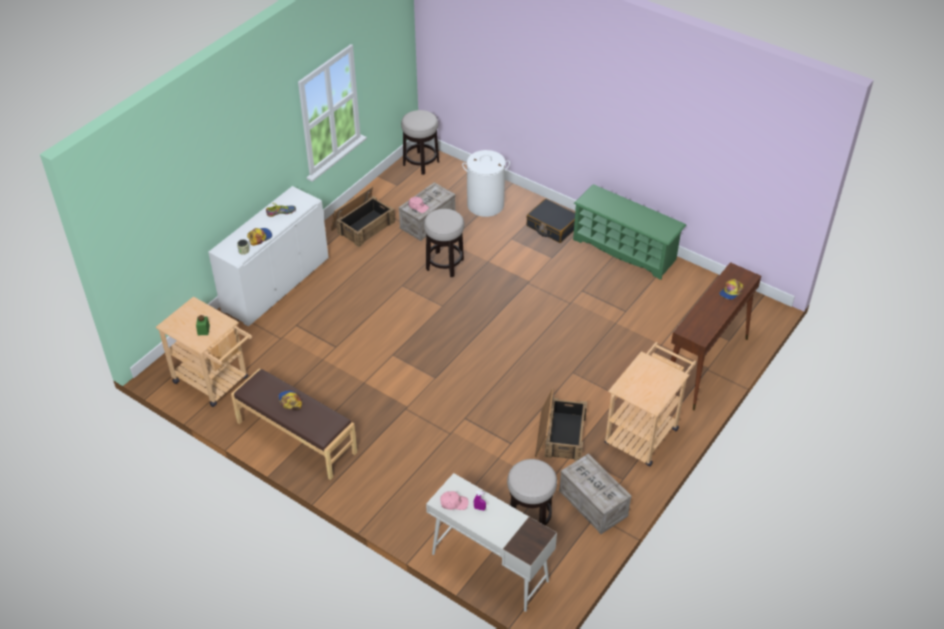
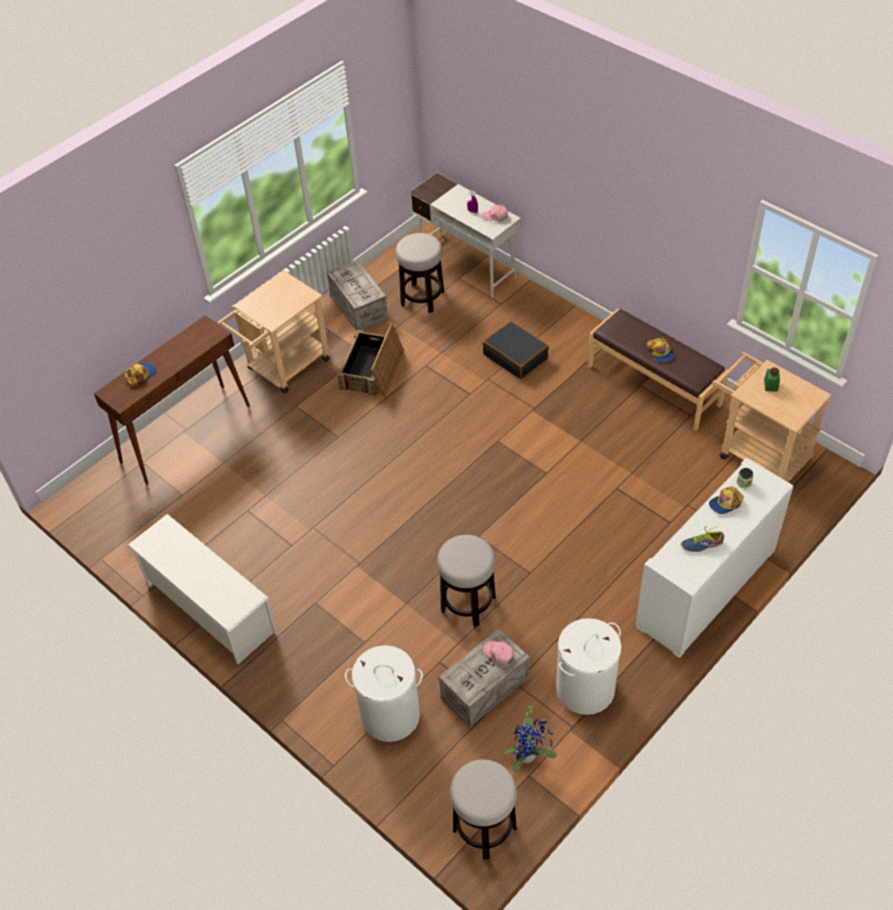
camera: 170 degrees left, 5 degrees up
(363, 225) = (585, 689): crate -> white laundry basket
(398, 193) = (528, 755): none -> potted plant
(552, 226) = (299, 661): black suitcase -> black suitcase (515, 356)
(625, 250) = (210, 608): green shoe rack -> white shoe rack

